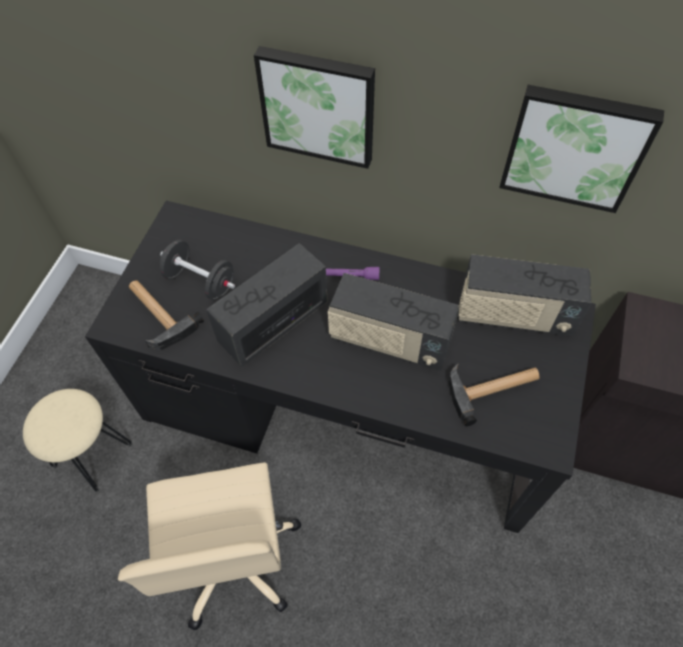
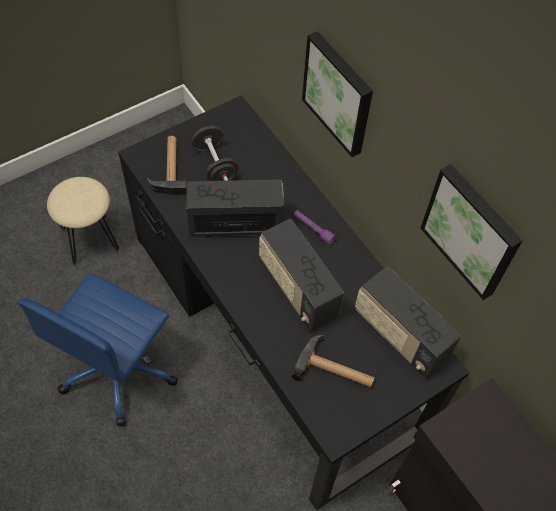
camera: 35 degrees right, 0 degrees up
(233, 556) = (119, 369): beige office chair -> blue office chair

